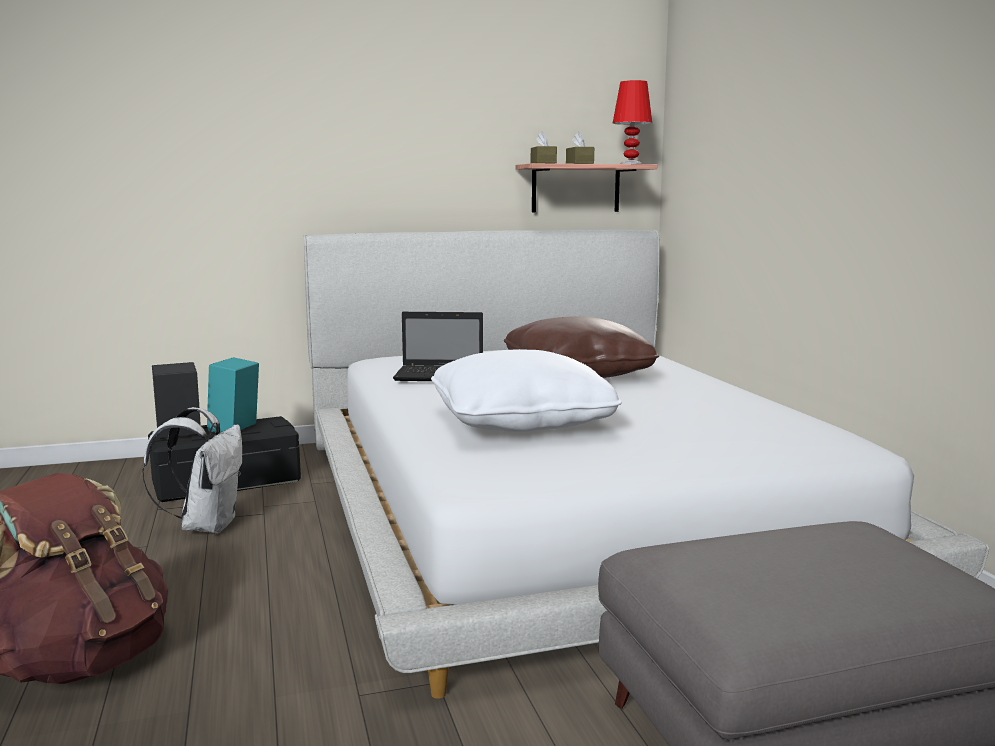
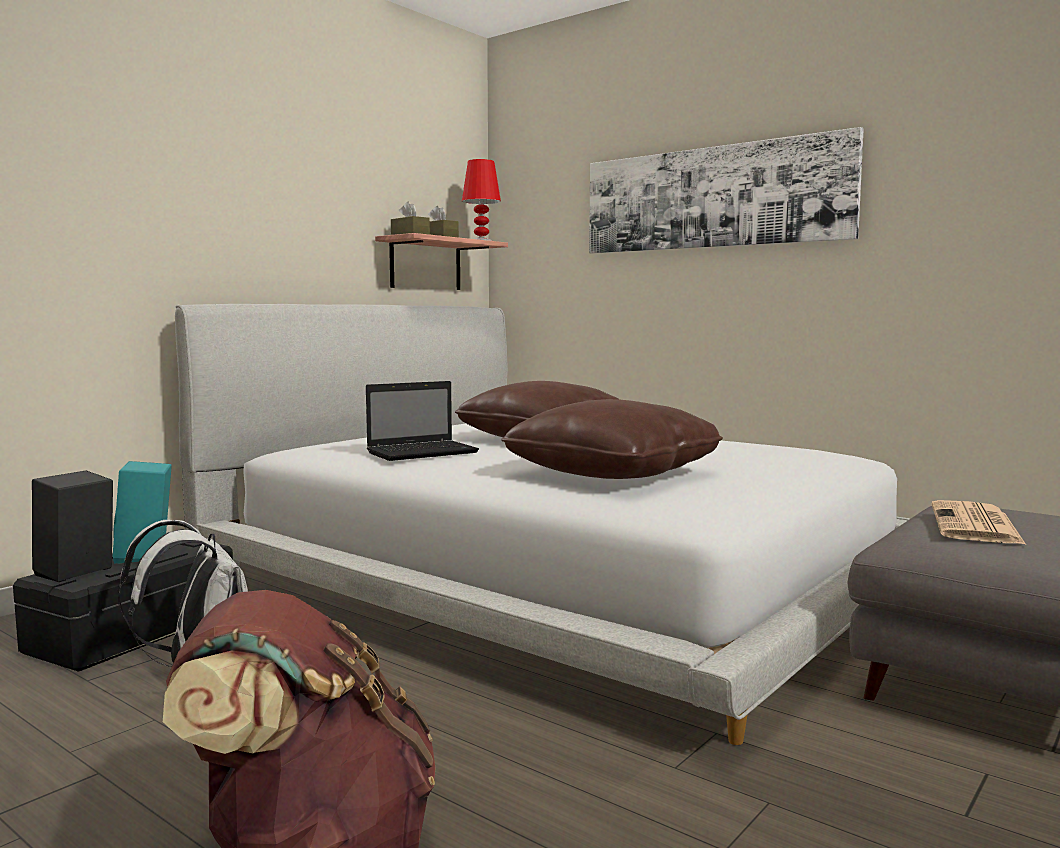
camera: 35 degrees left, 5 degrees down
(521, 422) = (613, 473): white pillow -> brown pillow
(770, 555) = (976, 525): none -> newspaper
(823, 116) = (713, 198): none -> picture

